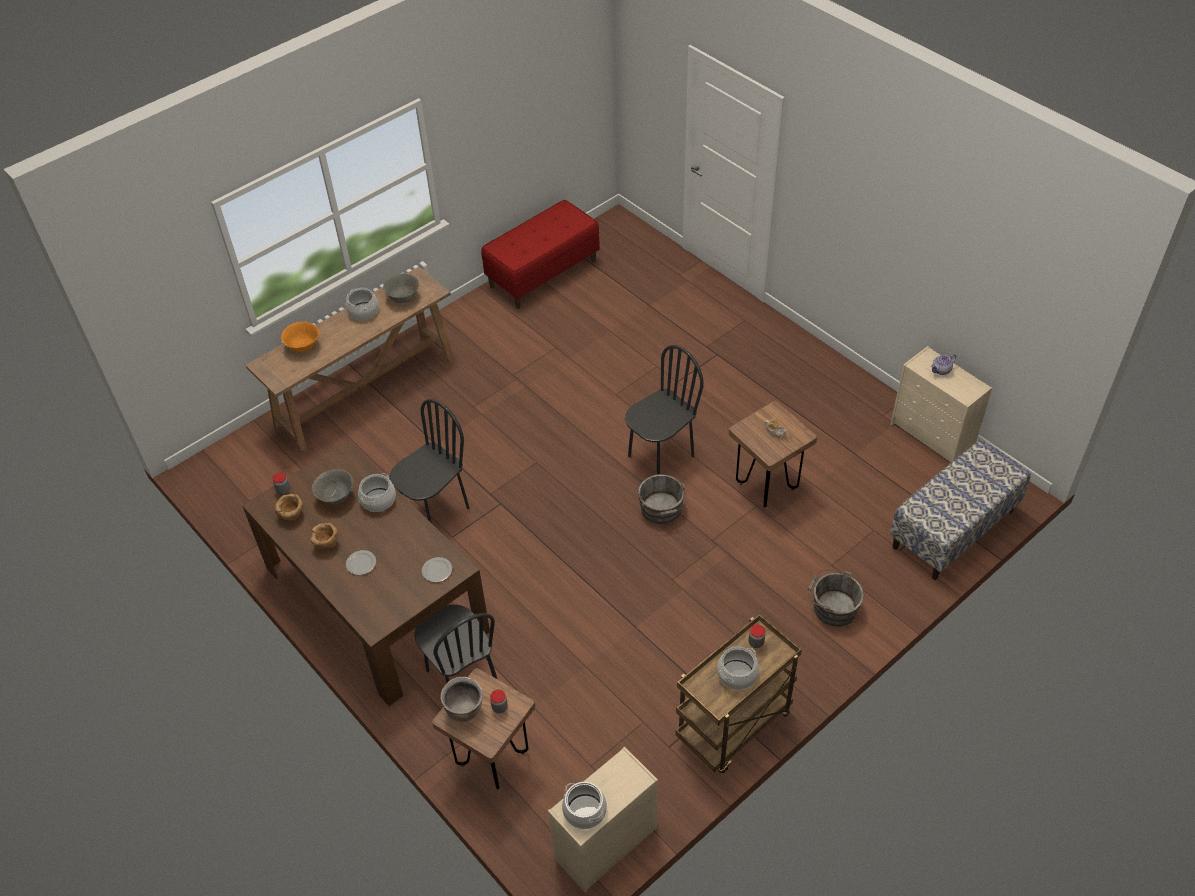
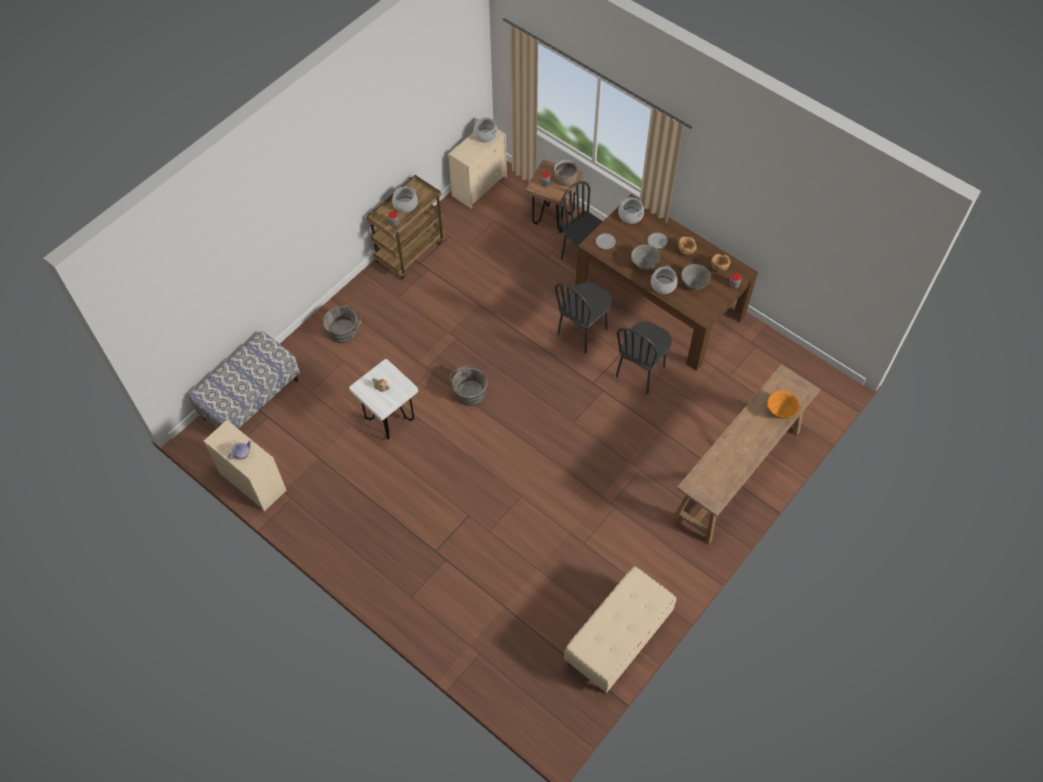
camera: 170 degrees right, 10 degrees up
(363, 311) = (746, 455): cooking pot -> cooking pot (630, 215)
(403, 298) = (717, 474): grey bowl -> grey bowl (644, 264)
(543, 273) = (618, 640): red bench -> beige bench
(660, 455) = (475, 438): black chair -> black chair (582, 332)
(766, 486) = (390, 420): brown stool -> white stool

